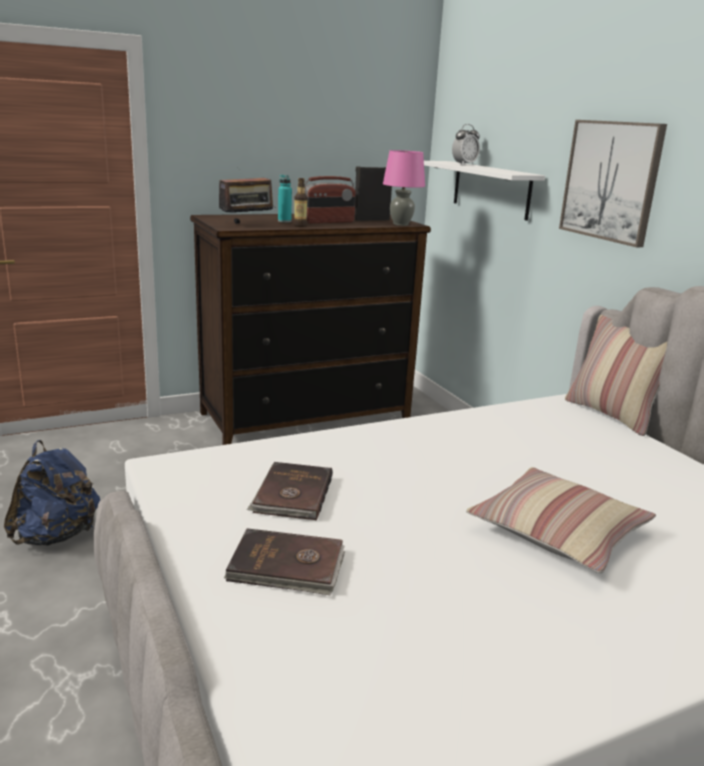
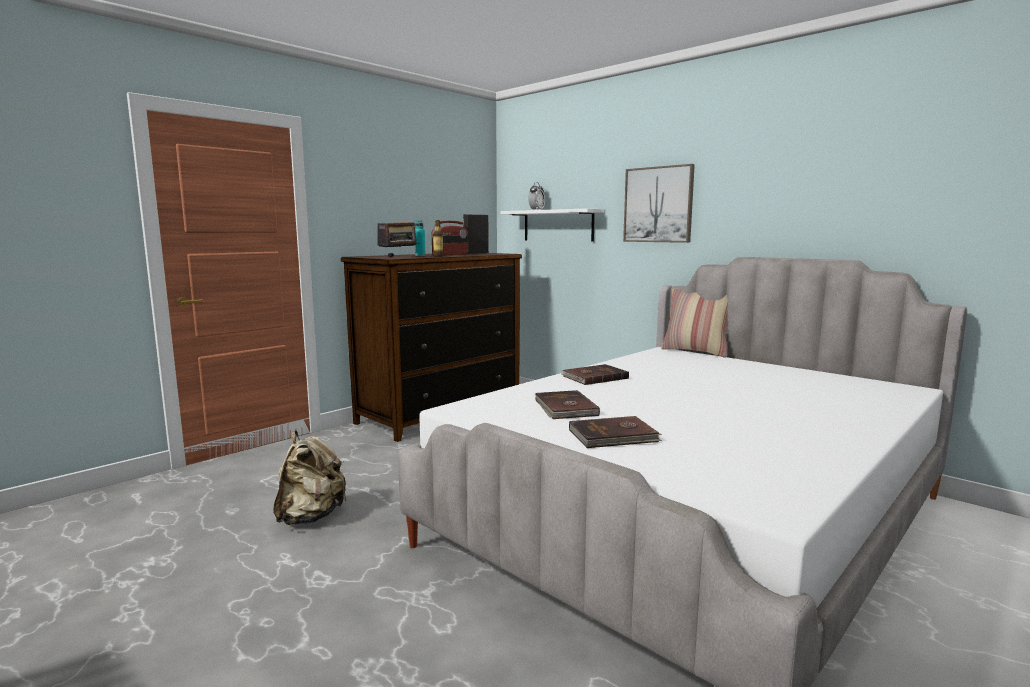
camera: 20 degrees left, 10 degrees down
(56, 535) = (311, 517): blue backpack -> beige backpack
(401, 224) = (501, 254): pink table lamp -> none
(402, 441) = (594, 377): none -> brown book
(558, 532) = (741, 398): pillow -> none

